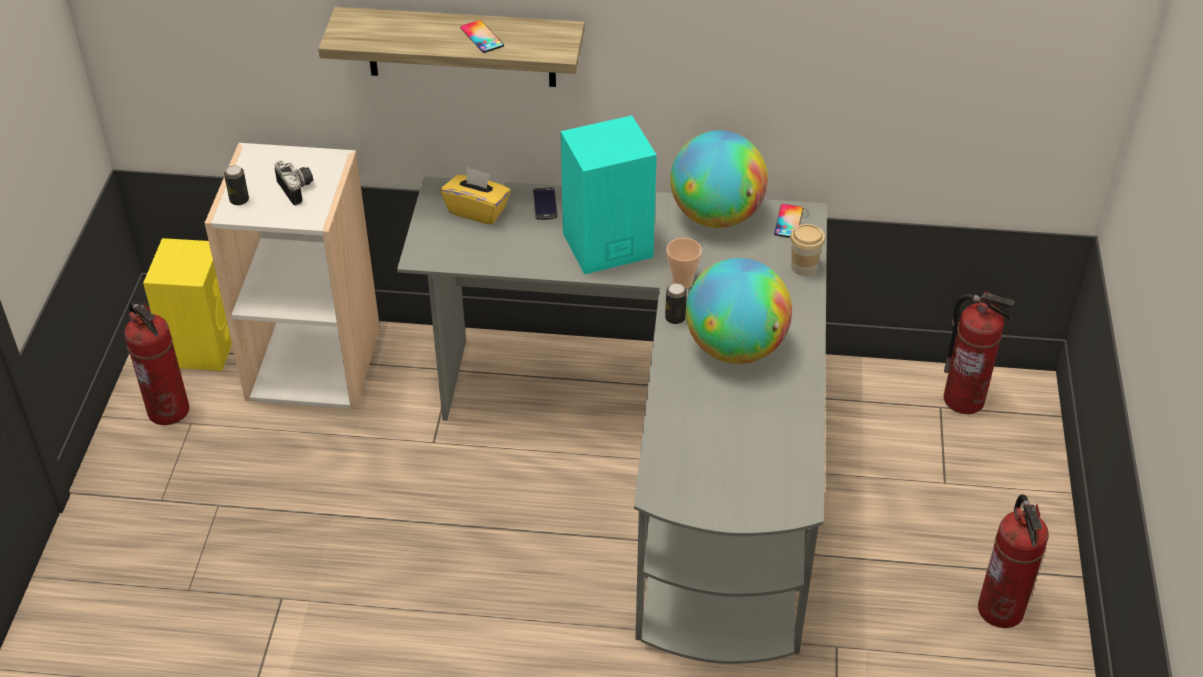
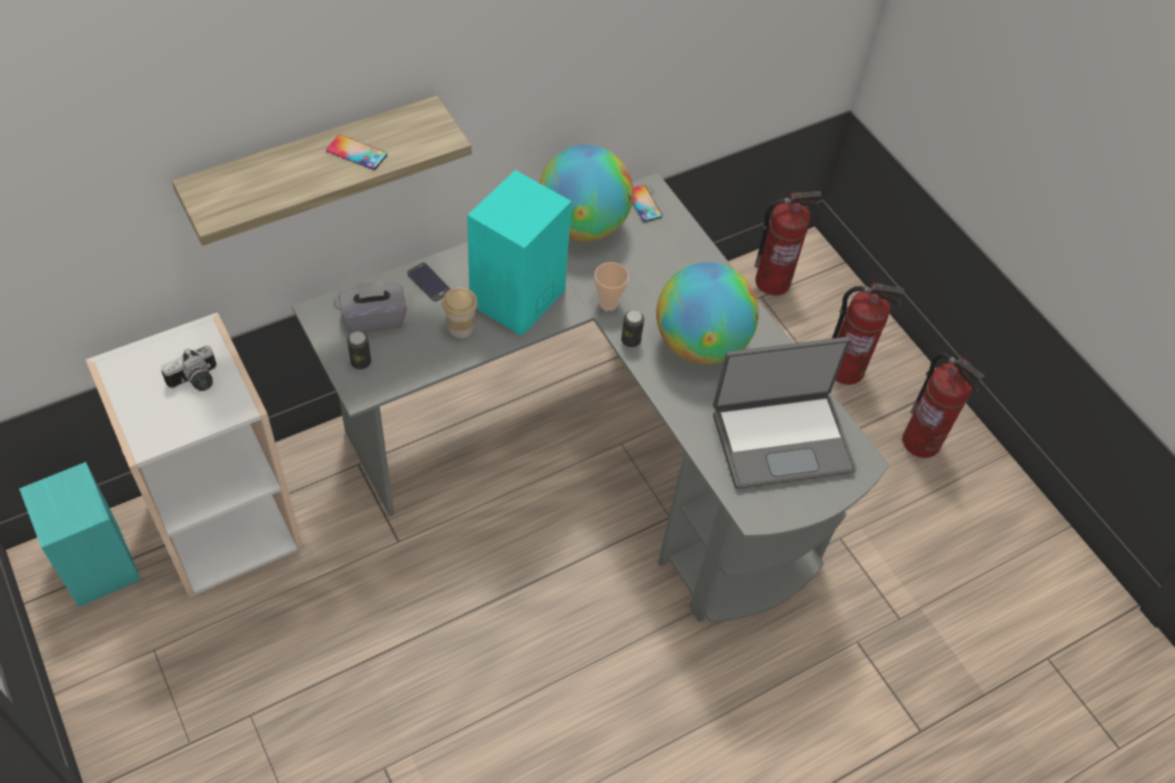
camera: 40 degrees left, 10 degrees up
(169, 410) = (121, 649): fire extinguisher -> fire extinguisher (846, 369)
(203, 344) = (98, 563): yellow speaker -> turquoise speaker
(239, 200) = (144, 423): can -> can (361, 362)
(298, 189) = (196, 381): camera -> camera turned 120 degrees clockwise
(477, 210) = (374, 318): yellow tissue box -> grey tissue box
(739, 452) = (781, 439): none -> laptop
(804, 267) = (689, 241): cup -> cup (461, 327)

